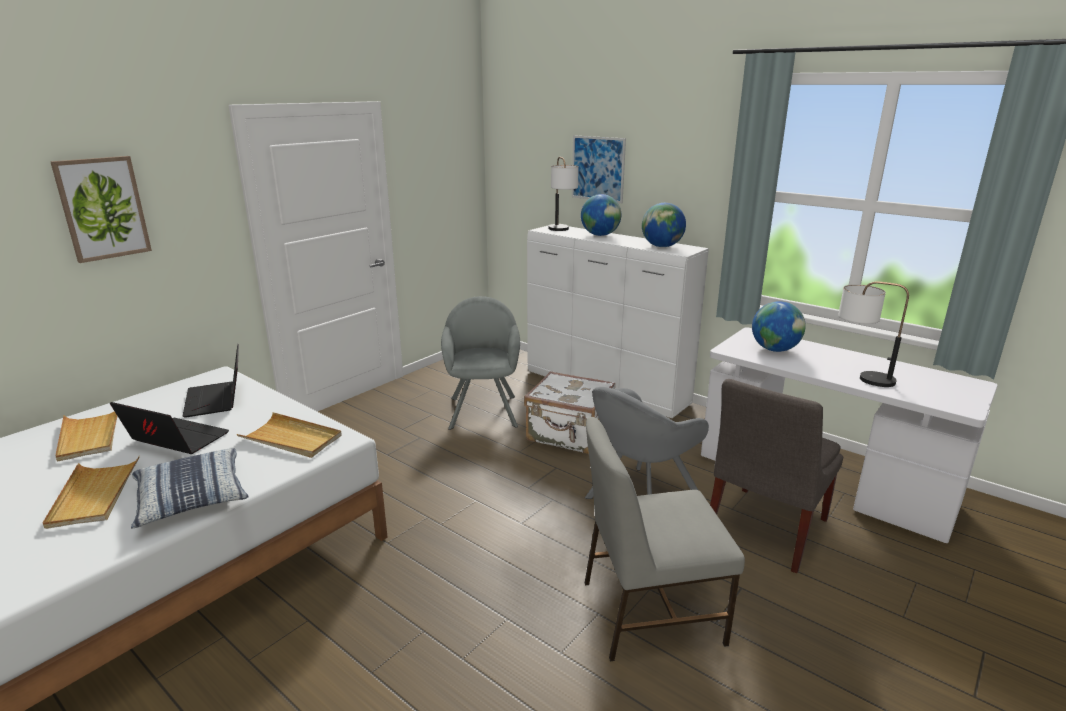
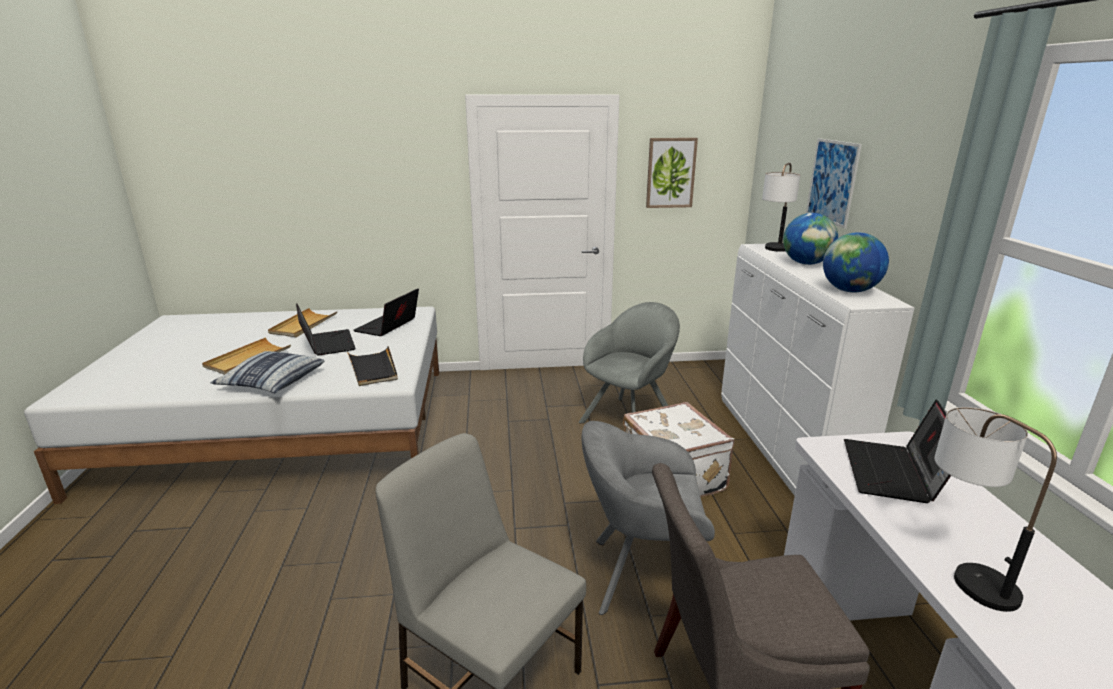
camera: 45 degrees right, 0 degrees up
(103, 208) = (359, 169): picture -> picture (670, 173)
(291, 438) = (373, 368): beige tray -> black tray
(774, 349) = (894, 473): globe -> laptop

